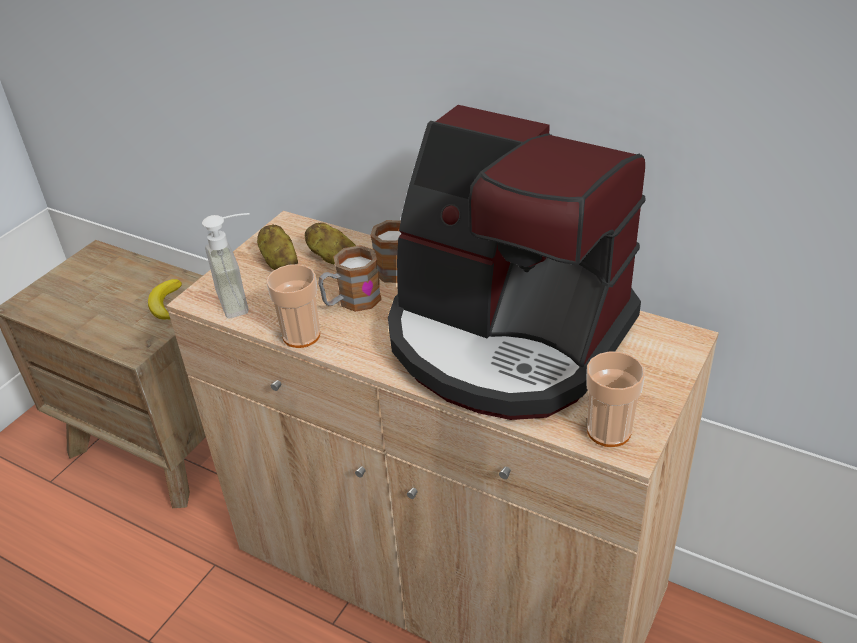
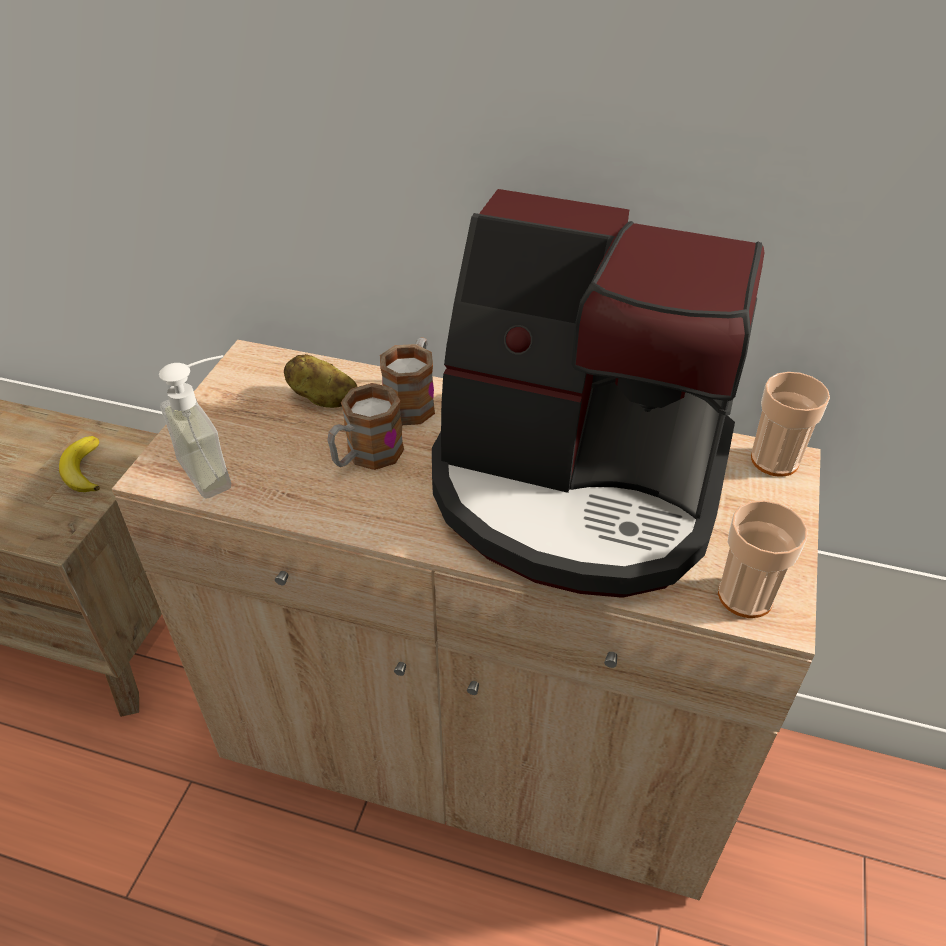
camera: 15 degrees left, 5 degrees up
(279, 262) = (253, 412): potato -> none
(301, 336) = (314, 512): cup -> cup (774, 460)

